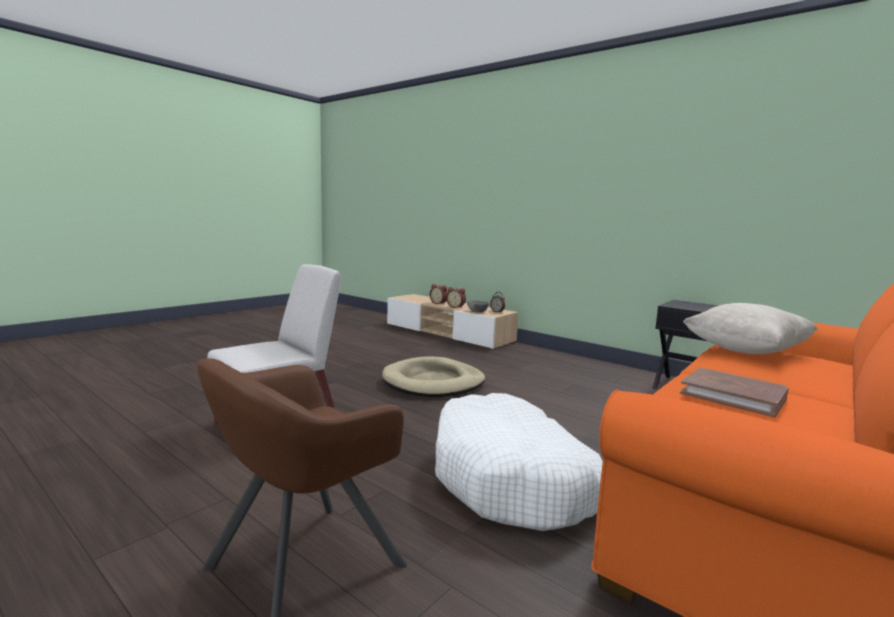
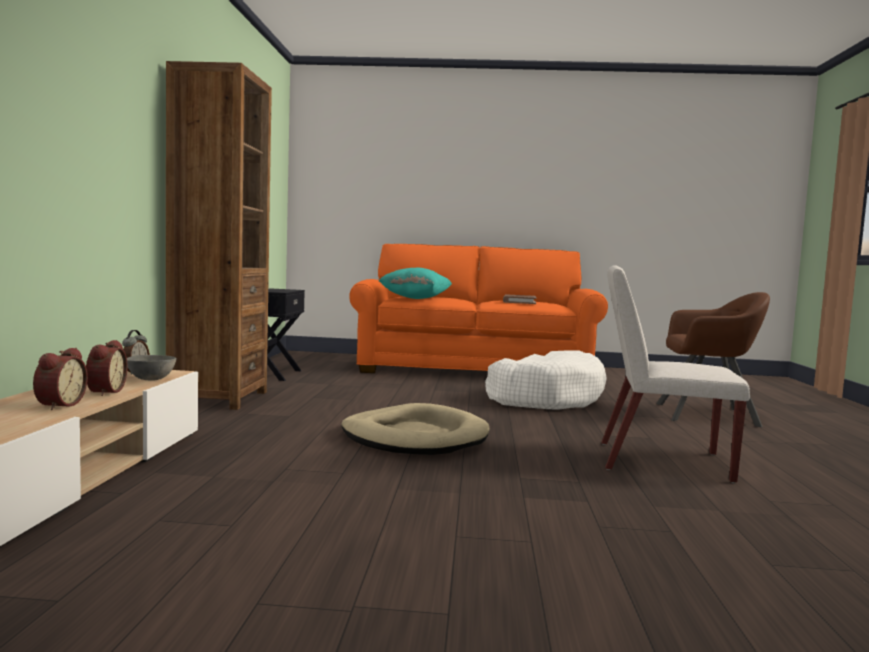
camera: 125 degrees left, 5 degrees down
(581, 363) = (218, 398): none -> brown bookcase
(745, 351) = (415, 298): beige pillow -> turquoise pillow

